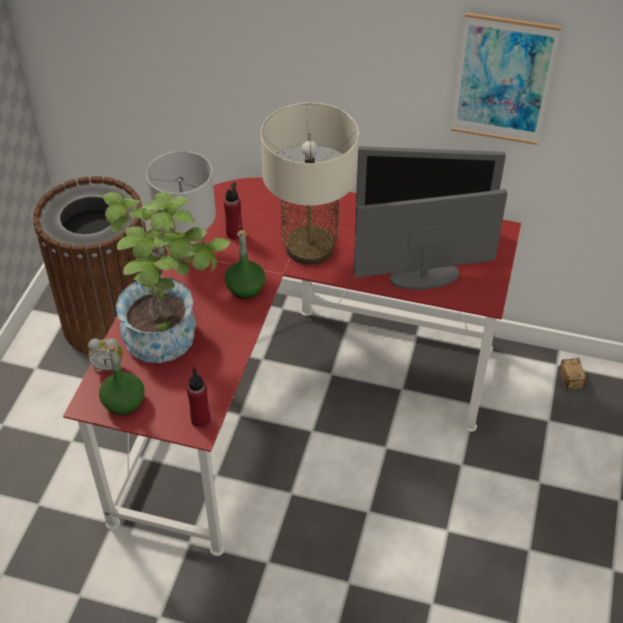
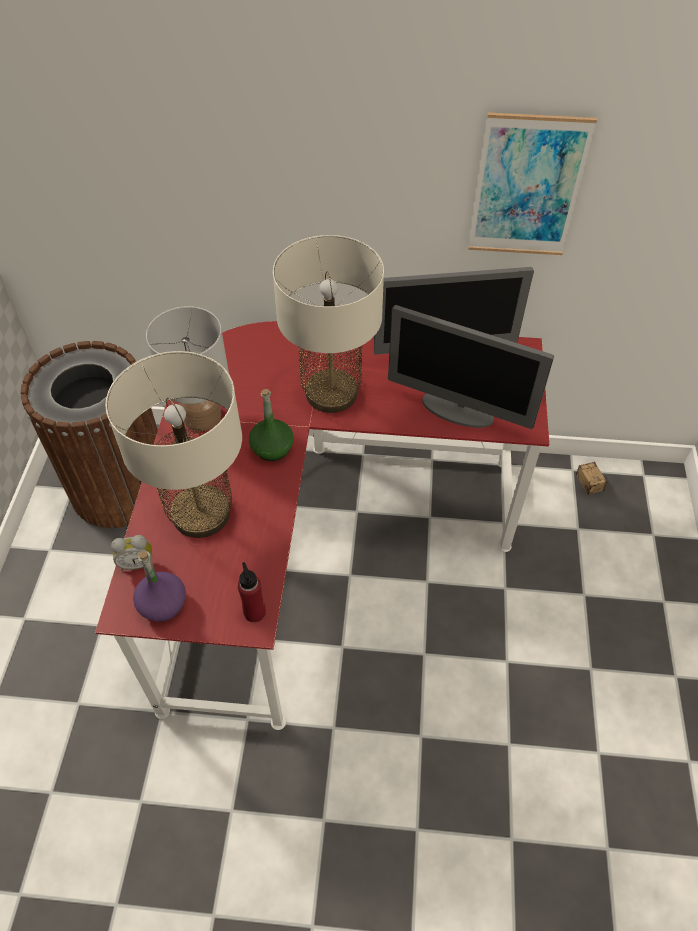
camera: 10 degrees left, 5 degrees up
(124, 402) = (163, 604): green bottle -> purple bottle
(171, 334) = (201, 513): potted plant -> table lamp
(234, 233) = (247, 388): red bottle -> none
(423, 277) = (458, 410): monitor -> monitor turned 135 degrees counterclockwise

